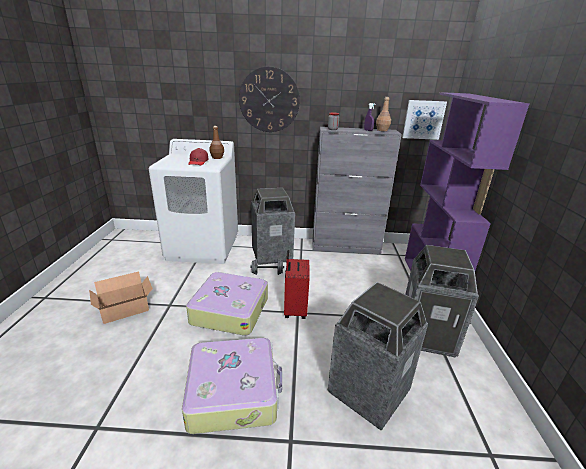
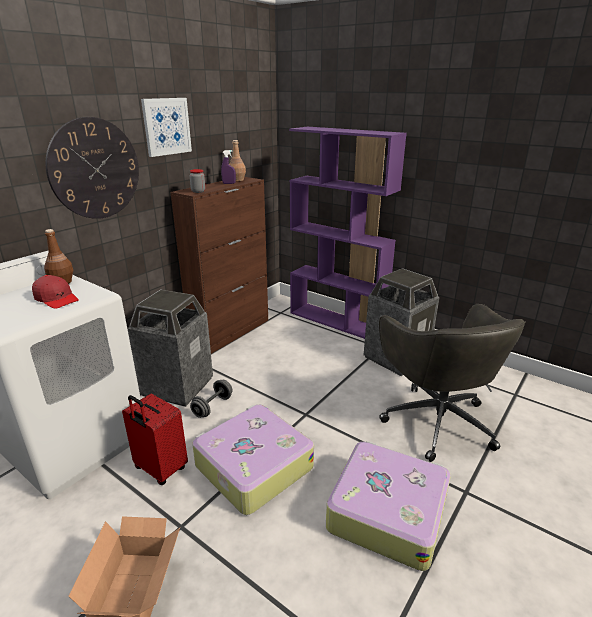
camera: 55 degrees left, 0 degrees up
(294, 310) = (300, 415): red suitcase -> red suitcase (160, 469)
(346, 247) = (231, 332): grey cabinet -> brown cabinet
(368, 391) = (436, 420): trash can -> grey office chair
(423, 120) = (258, 159): picture -> picture (166, 126)

